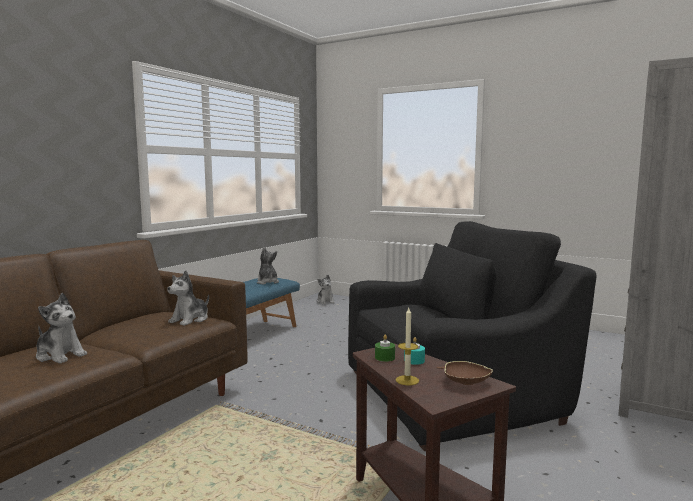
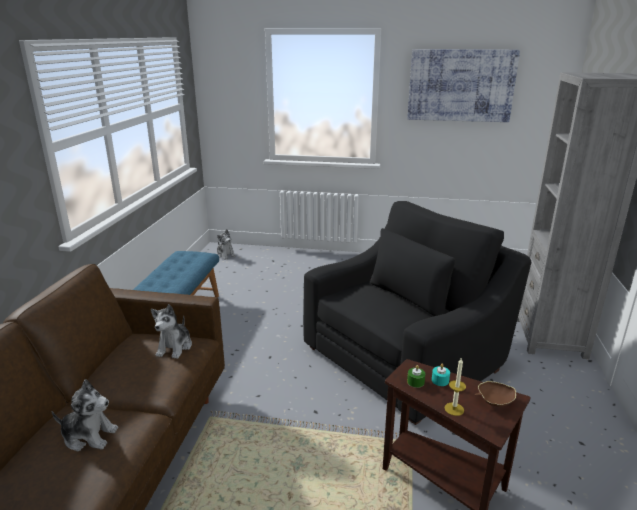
camera: 20 degrees left, 15 degrees up
(267, 282) = (190, 261): plush toy -> none
(570, 130) = (460, 85): none -> picture

